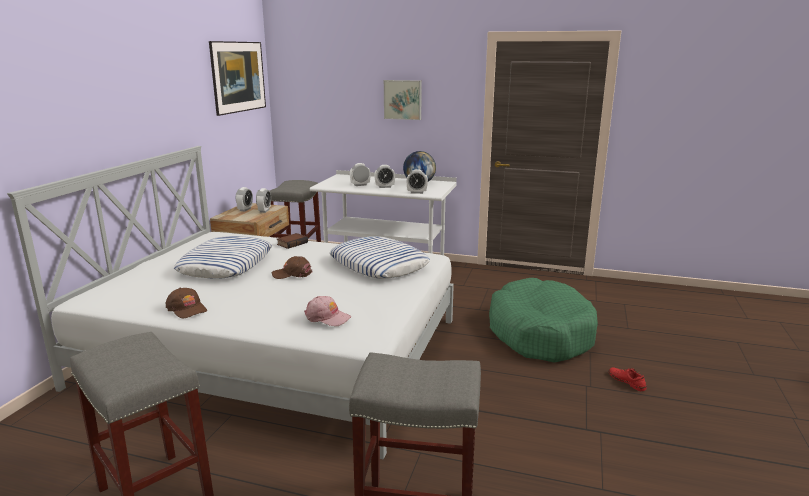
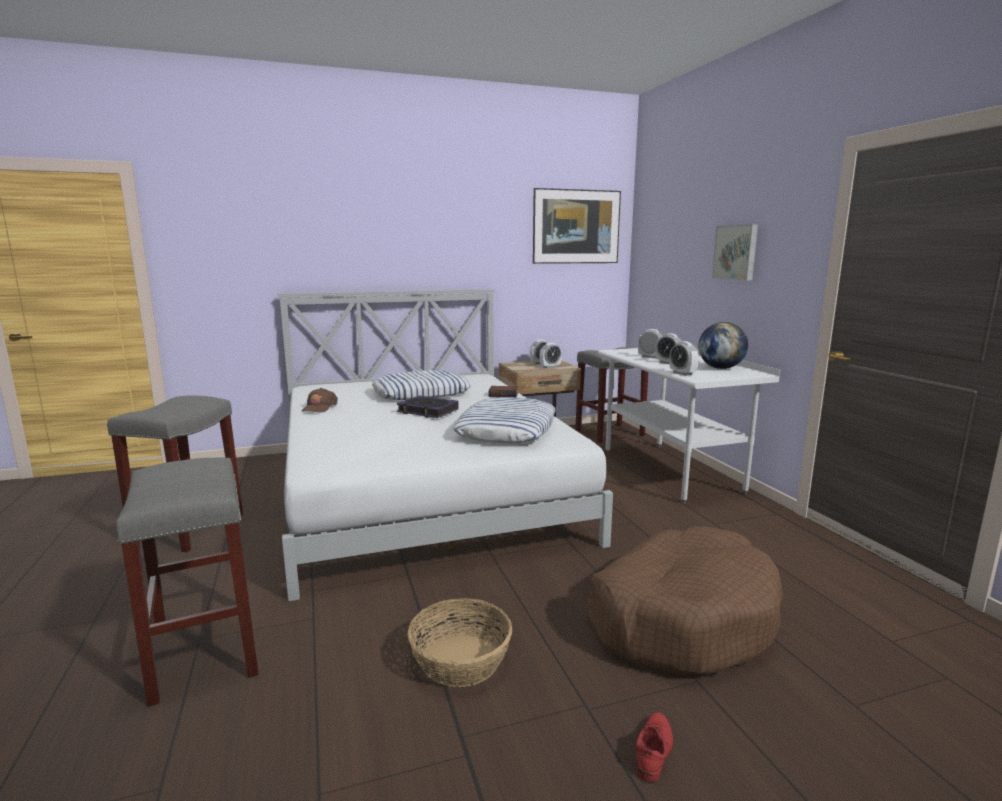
camera: 55 degrees right, 5 degrees down
(292, 274) = (428, 411): brown cap -> book
(327, 317) = (342, 442): pink cap -> none
(522, 408) = (461, 660): none -> basket
(540, 333) = (681, 617): green dog bed -> brown dog bed

